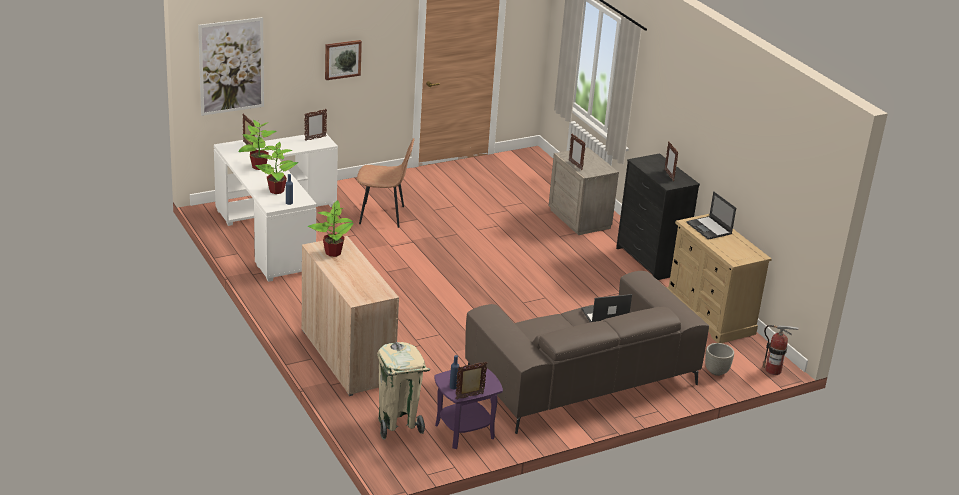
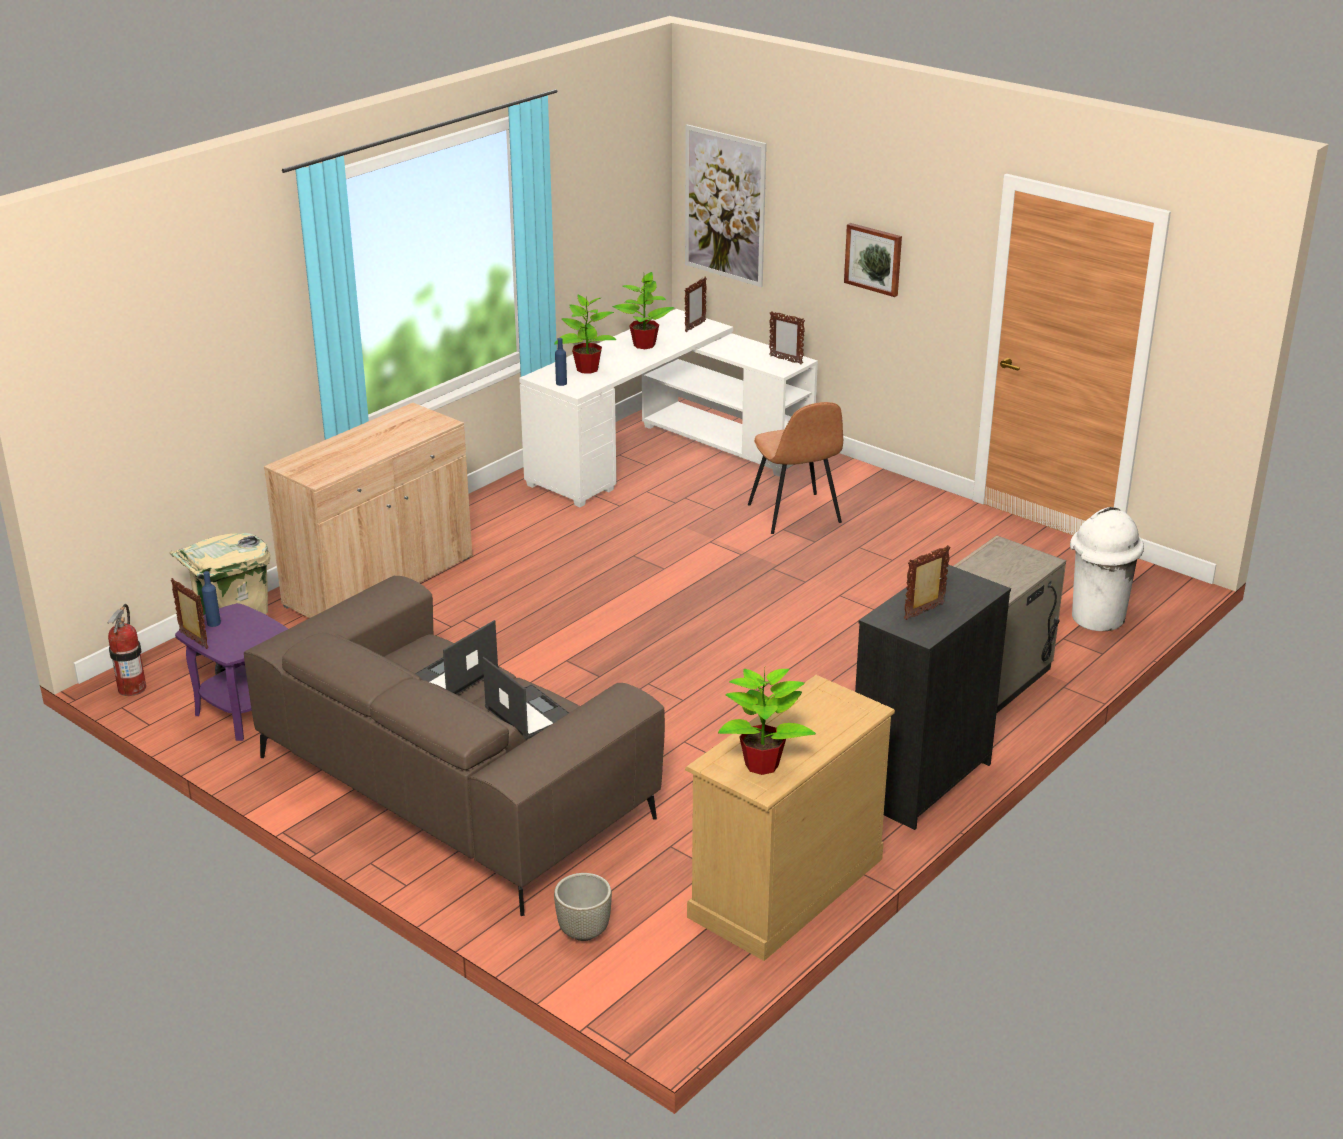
camera: 70 degrees right, 0 degrees up
(333, 252) = (407, 424): potted plant -> potted plant (762, 764)
(547, 179) = (1096, 618): none -> white trash can
(575, 165) = (974, 562): picture frame -> none
(709, 228) = (821, 715): laptop -> laptop (453, 675)
(773, 370) = (642, 1006): fire extinguisher -> fire extinguisher (132, 688)

